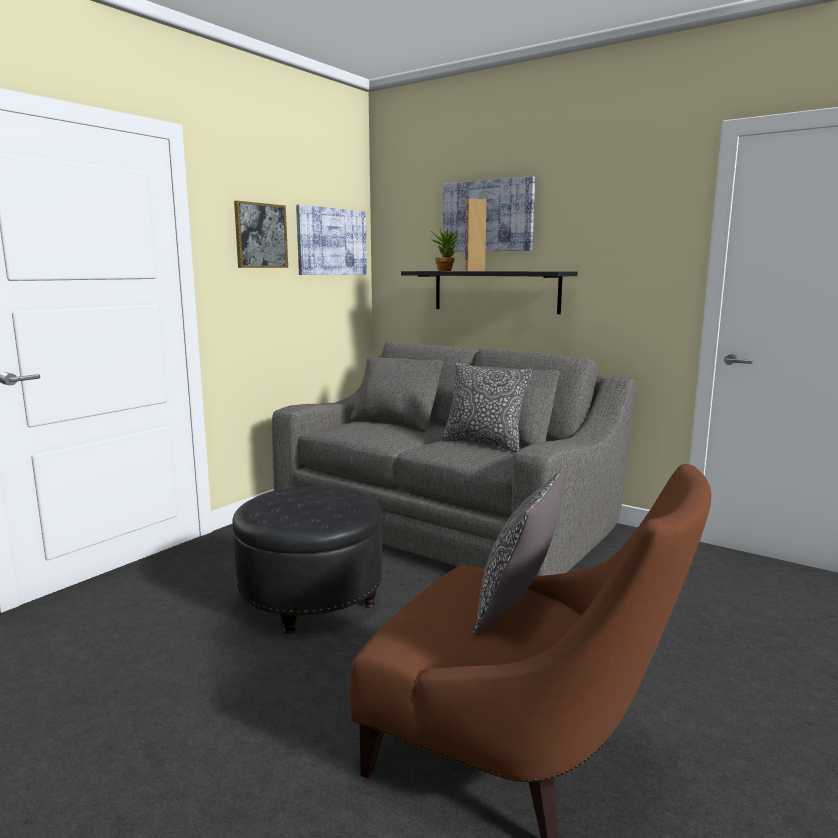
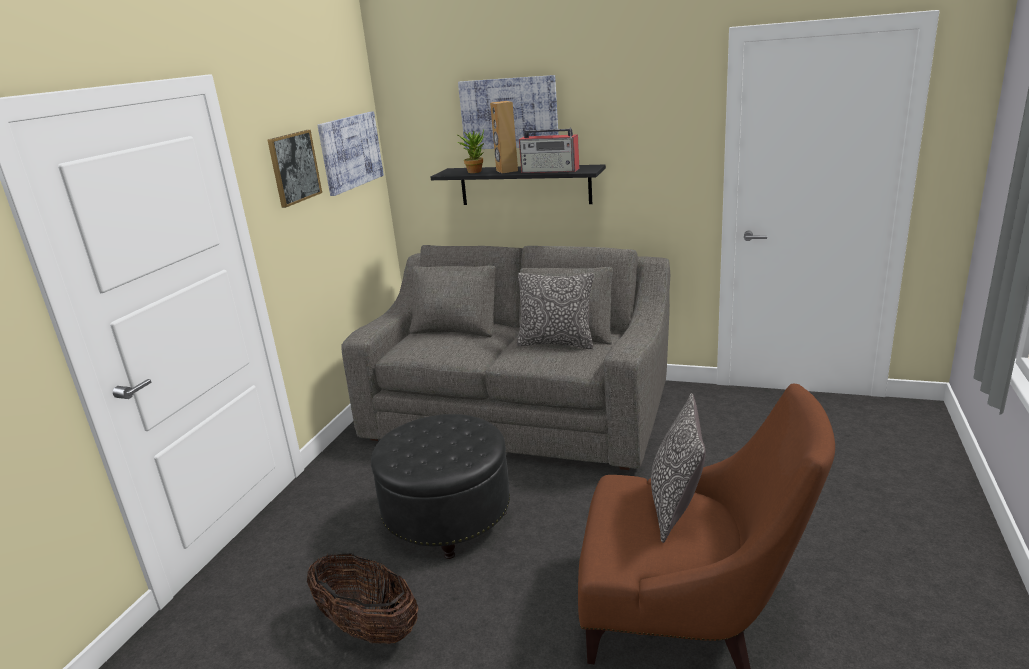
camera: 15 degrees left, 10 degrees up
(161, 675) = (368, 628): none -> basket
(516, 271) = (551, 170): none -> radio

